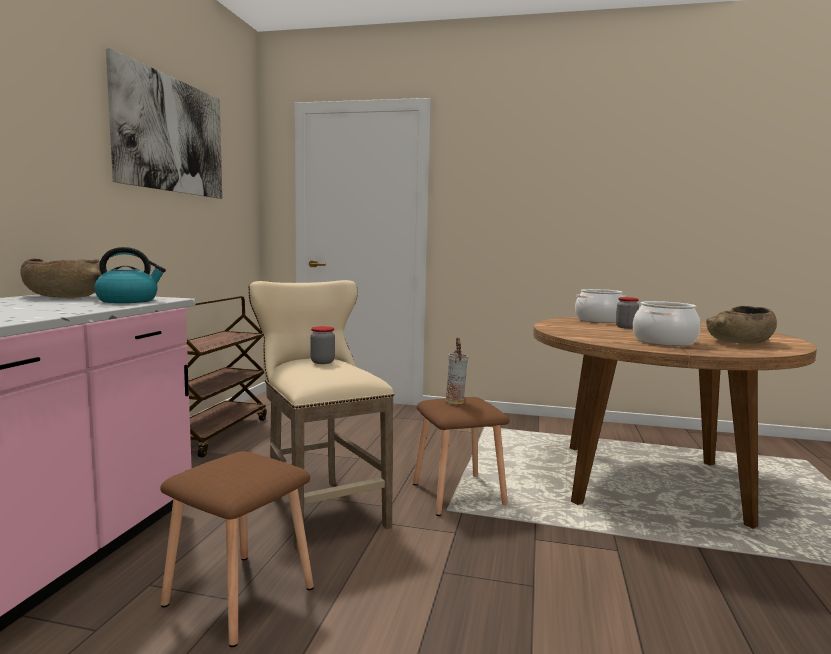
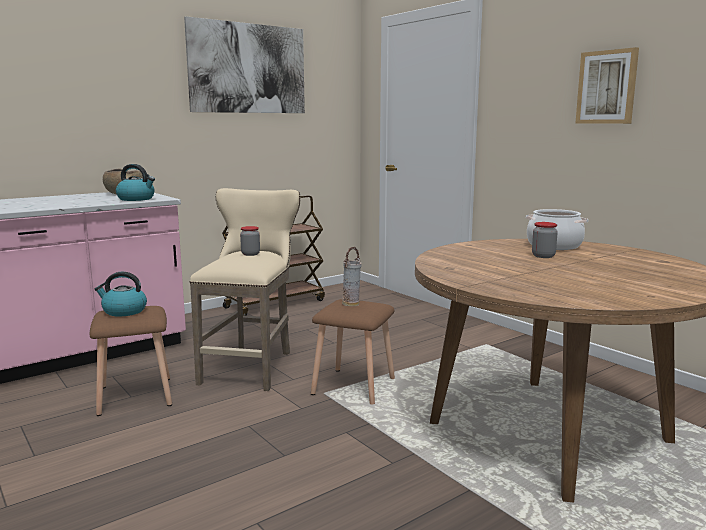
camera: 40 degrees right, 5 degrees up
(226, 467) = (124, 311): none -> kettle
(567, 189) = (607, 87): none -> picture
(664, 342) = (501, 274): cooking pot -> none
(739, 342) = (594, 287): brown bowl -> none

